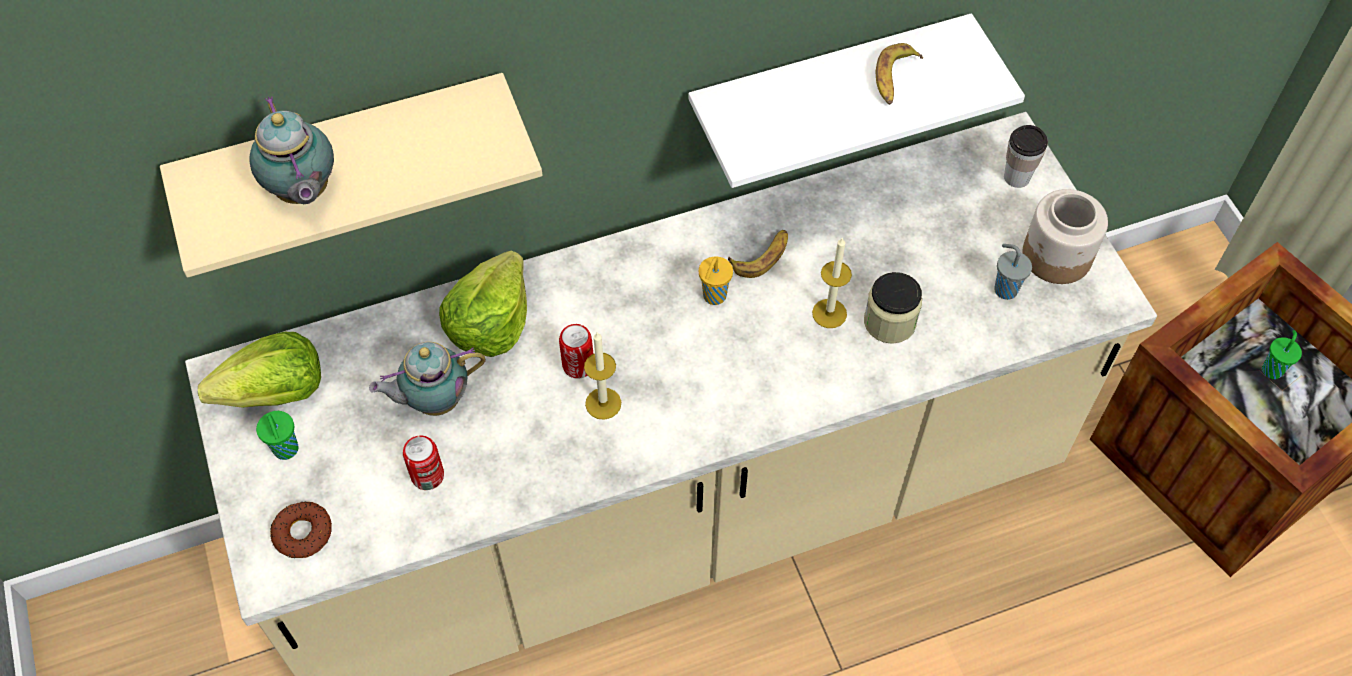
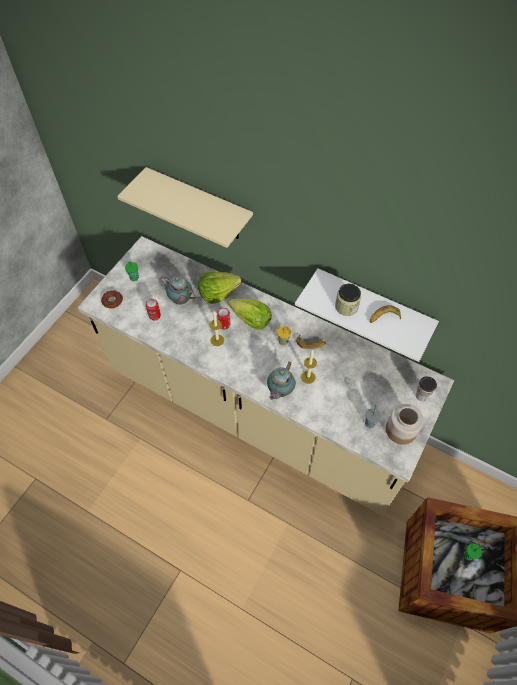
camera: 50 degrees right, 0 degrees up
(275, 393) = (149, 262): lettuce -> lettuce (251, 320)
(303, 193) = (165, 201): teapot -> teapot (279, 391)
(889, 322) = (322, 396): jar -> jar (346, 306)

